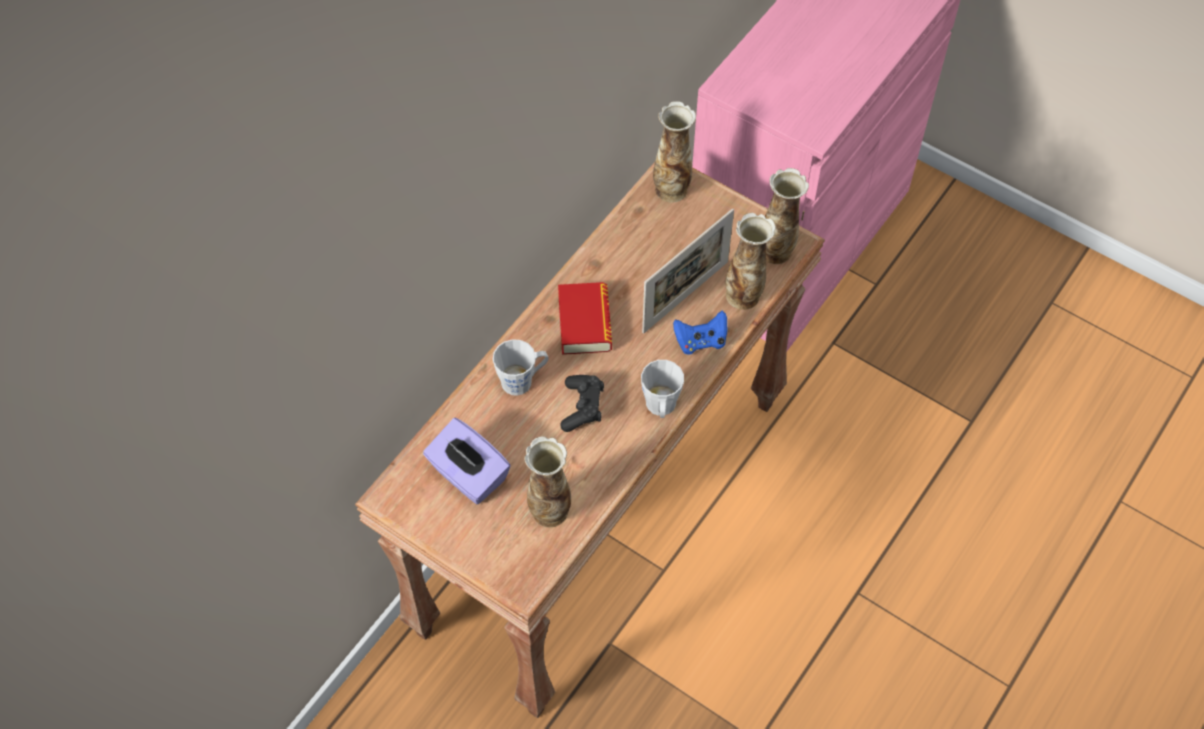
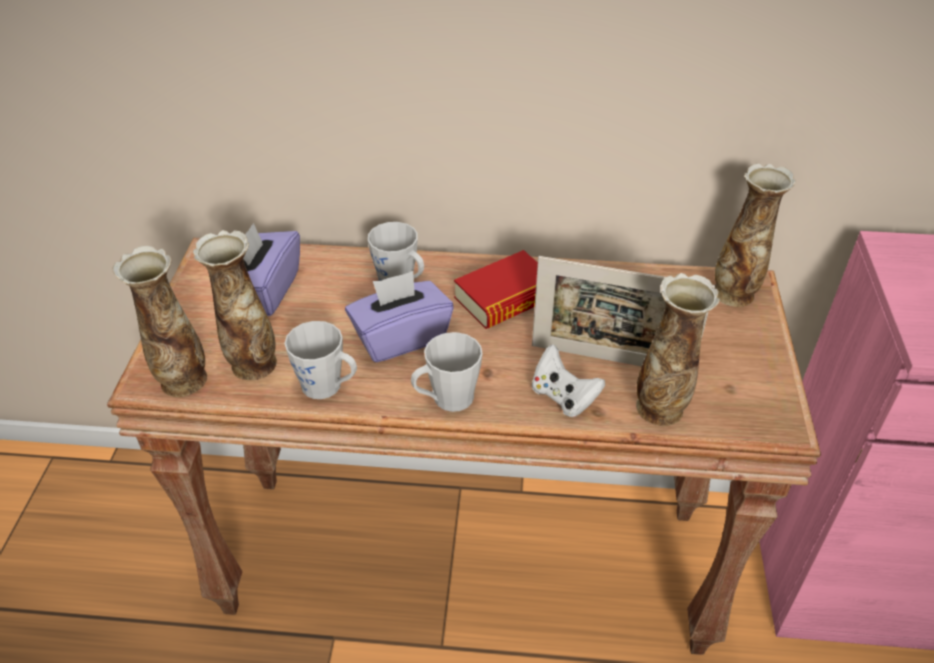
camera: 60 degrees right, 15 degrees down
(582, 407) = (400, 337): black game controller -> purple tissue box
(604, 472) = (328, 387): none -> grey mug
(700, 341) = (563, 397): blue game controller -> white game controller
(776, 251) = (751, 413): vase -> vase (182, 381)

